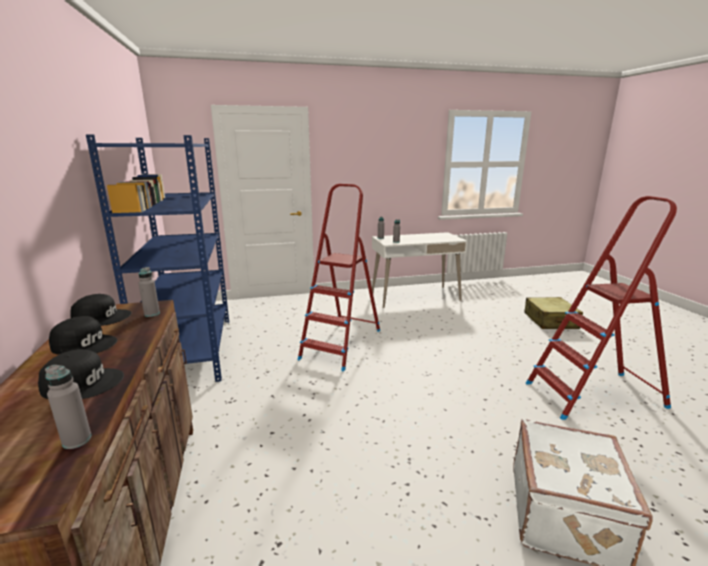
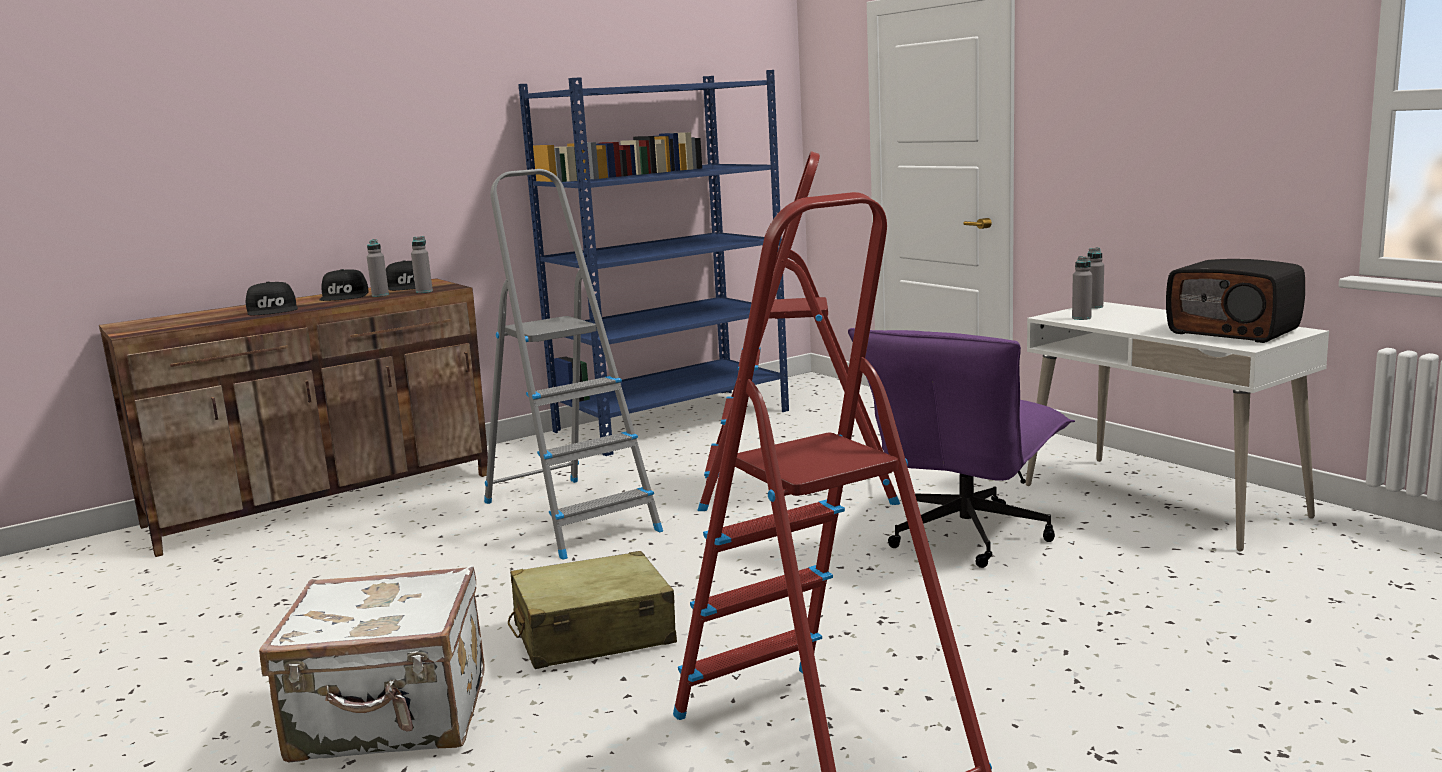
camera: 70 degrees right, 5 degrees down
(77, 440) = (192, 325): grey bottle -> grey bottle (380, 295)
(310, 409) = (570, 516): none -> grey step ladder
(420, 327) = (968, 534): none -> purple office chair
(438, 236) = (1234, 331): none -> radio
(550, 321) = (1299, 692): beige suitcase -> beige suitcase (592, 634)

